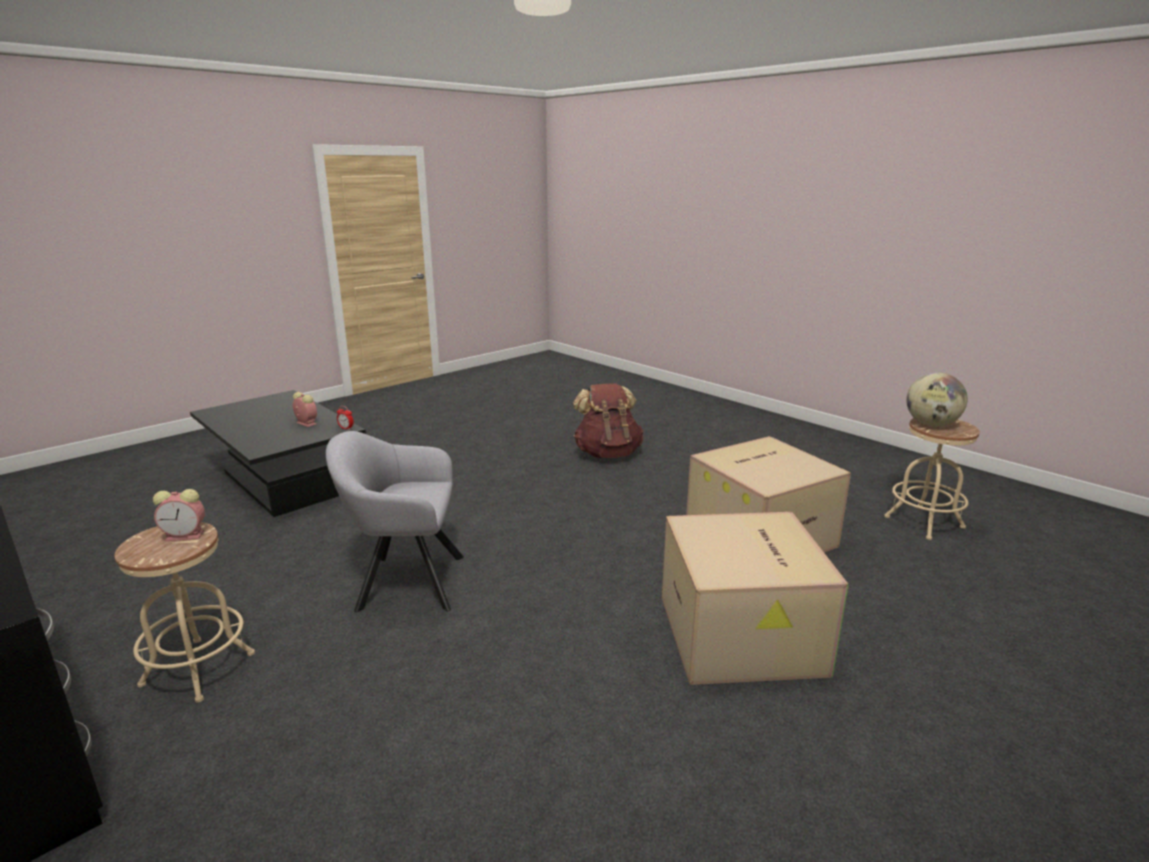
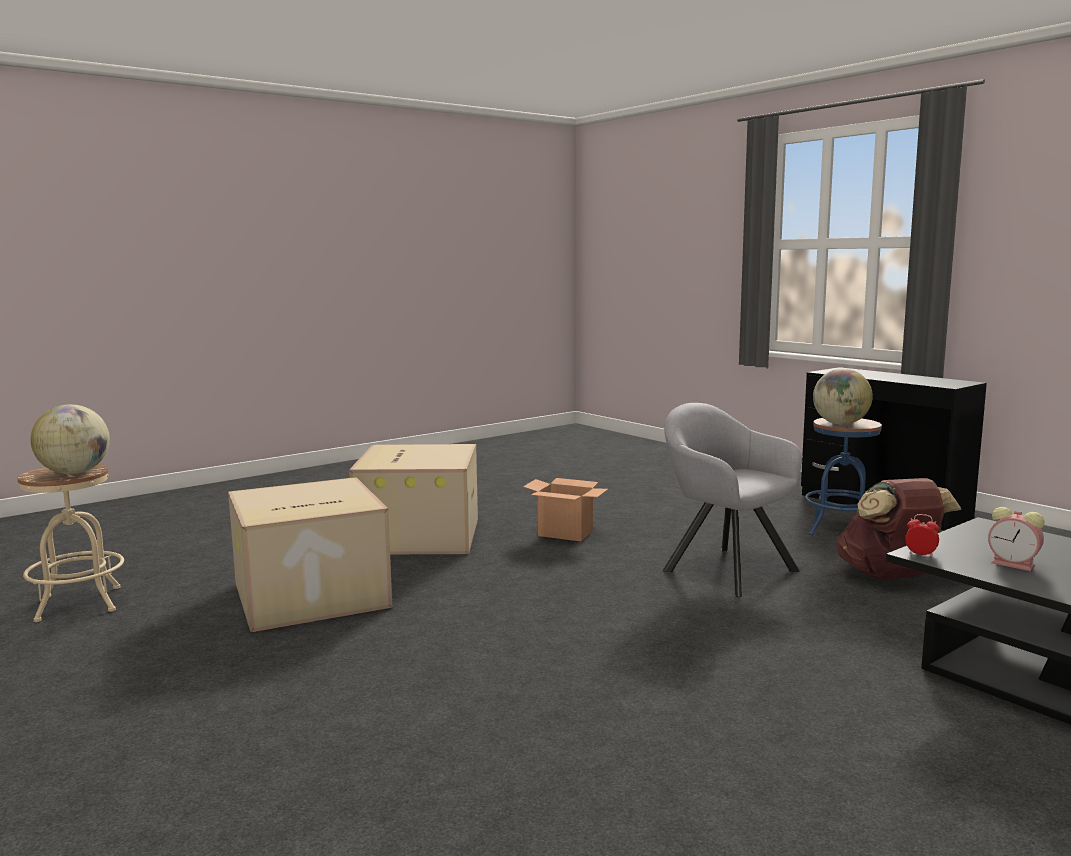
camera: 175 degrees left, 10 degrees down
(186, 535) = (840, 424): alarm clock -> globe
(198, 669) = (840, 530): beige stool -> blue stool
(404, 582) = (724, 568): grey armchair -> grey armchair turned 135 degrees counterclockwise
(560, 646) = (566, 533): none -> cardboard box
(607, 453) = (434, 746): brown backpack -> brown backpack (890, 576)

